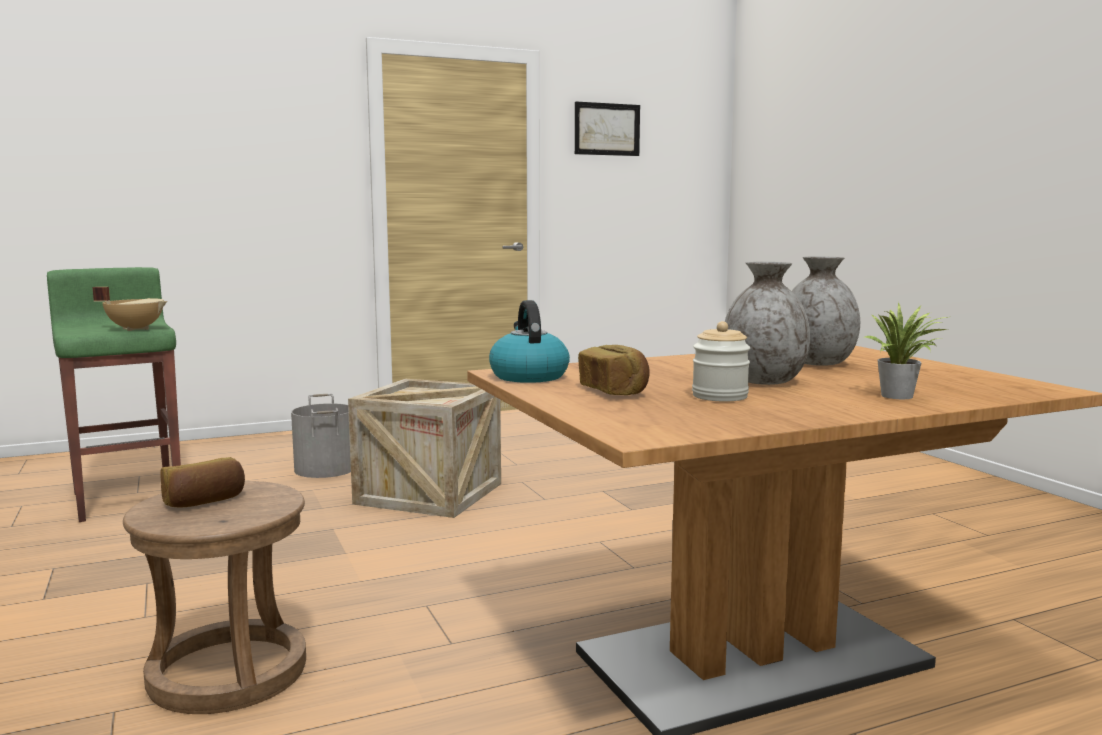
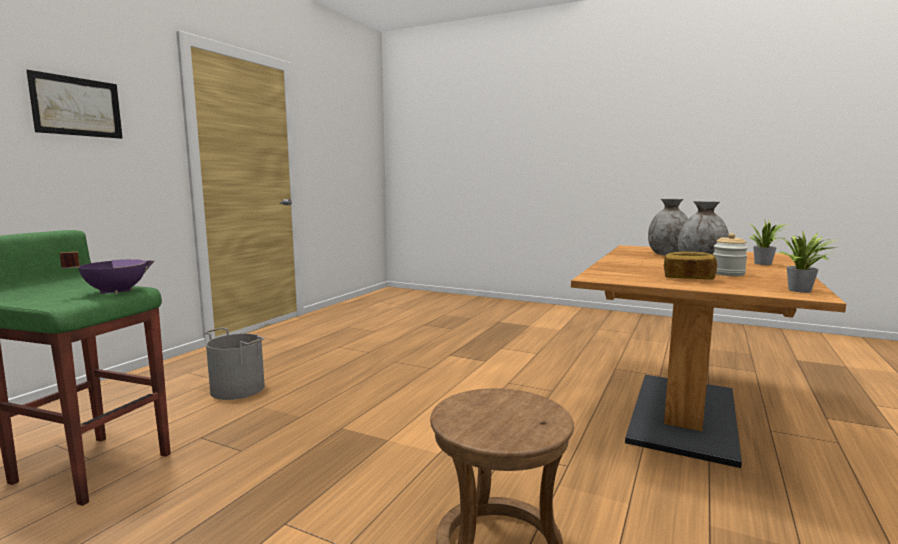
camera: 40 degrees left, 0 degrees up
(136, 329) = (115, 292): beige cooking pot -> purple cooking pot
(204, 501) = (485, 416): bread -> none
(429, 493) = (355, 384): crate -> none
(528, 376) = (616, 278): kettle -> none
(607, 129) = (328, 122): picture -> picture (77, 106)
(670, 430) = (803, 291): none -> potted plant

